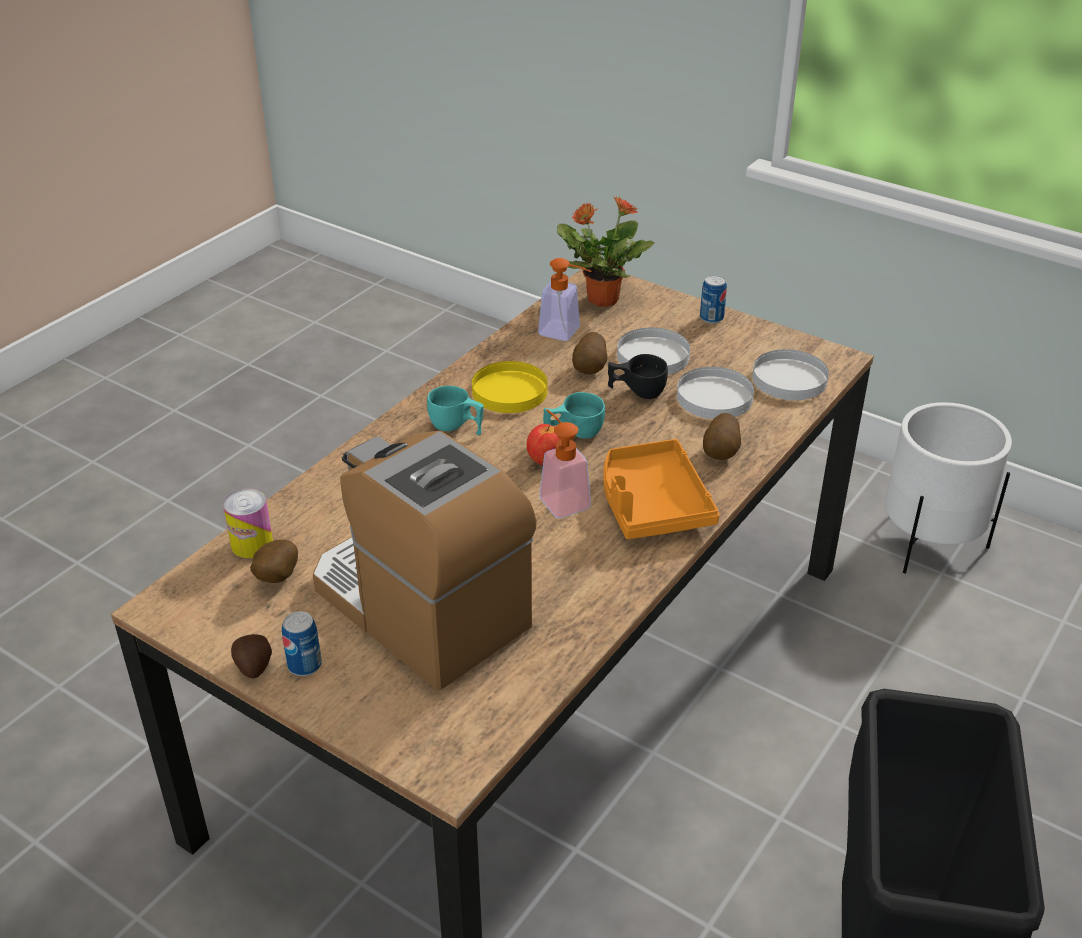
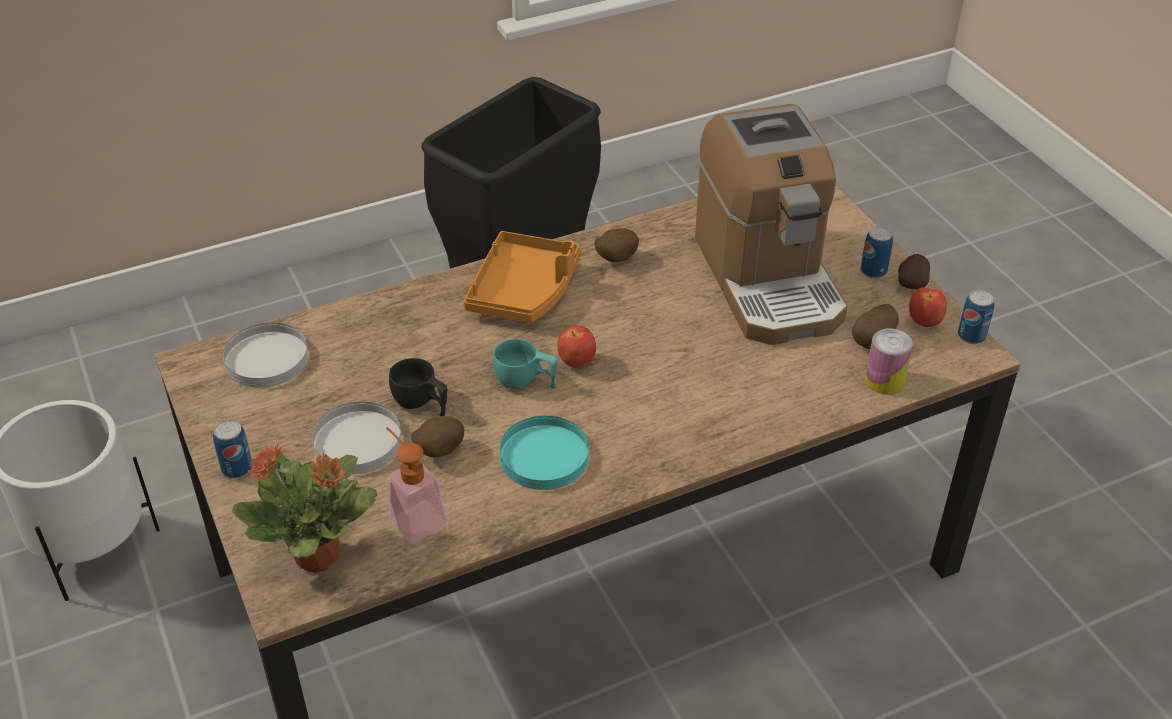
camera: 150 degrees left, 5 degrees up
(170, 624) = (971, 336): none -> can
(226, 621) = (924, 323): none -> apple
(456, 427) = (630, 432): turquoise cup -> none
(510, 391) = (543, 457): yellow plate -> turquoise plate
(560, 498) = (594, 323): soap dispenser -> none
(715, 397) = (357, 367): white plate -> none
(721, 454) = (420, 310): potato -> potato (615, 259)

